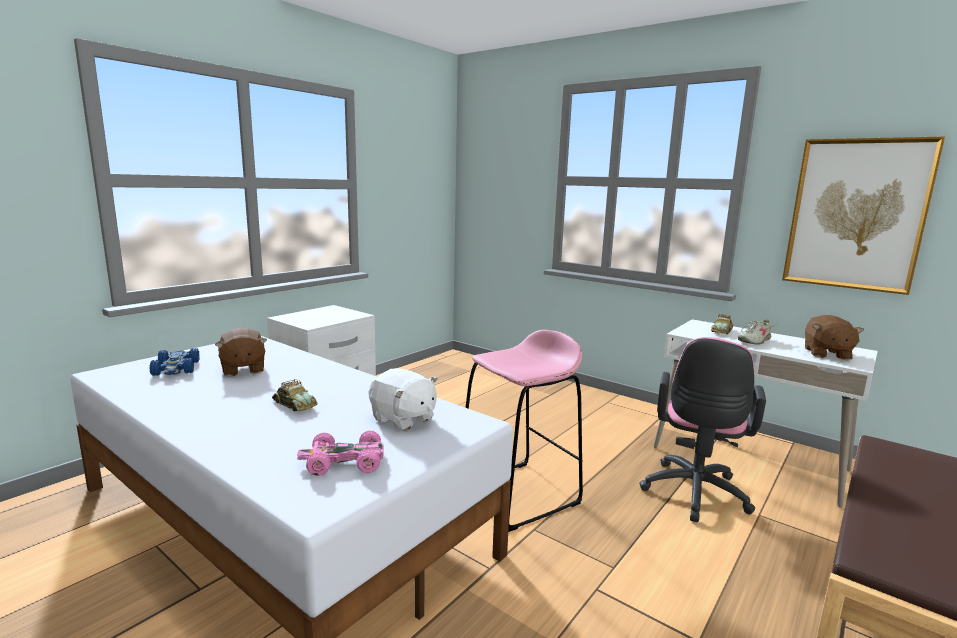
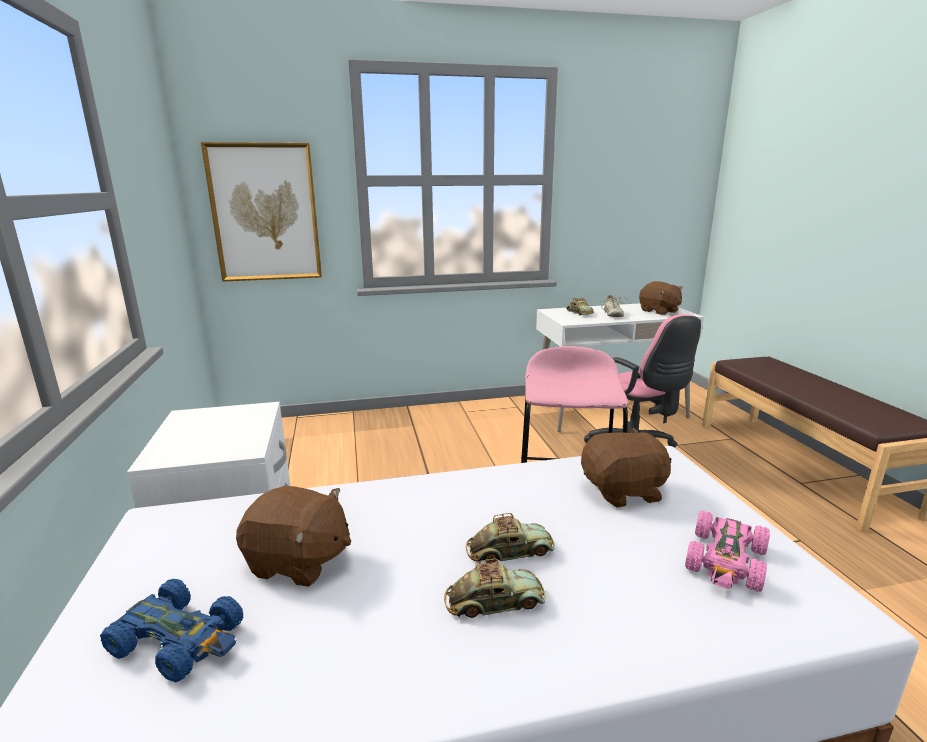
camera: 50 degrees left, 5 degrees up
(244, 411) = (494, 601): none -> toy car
(403, 419) = (623, 491): white plush toy -> brown plush toy
(856, 214) = (631, 201): picture -> picture (265, 213)

